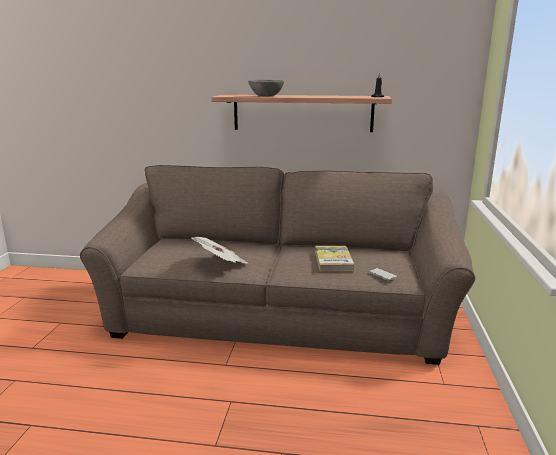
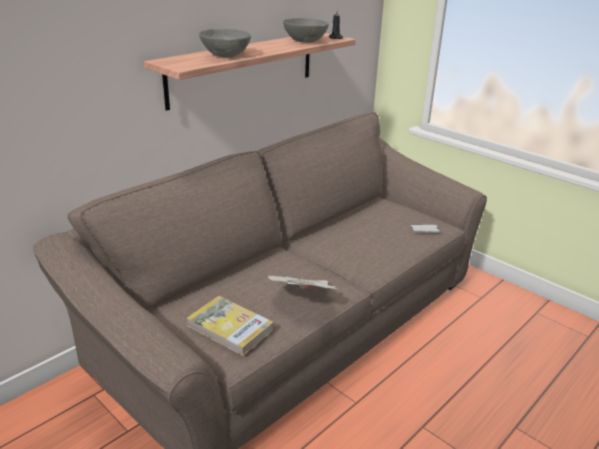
camera: 55 degrees left, 10 degrees up
(333, 261) = (370, 236): book -> book (230, 328)
(348, 96) = (305, 41): none -> grey bowl

